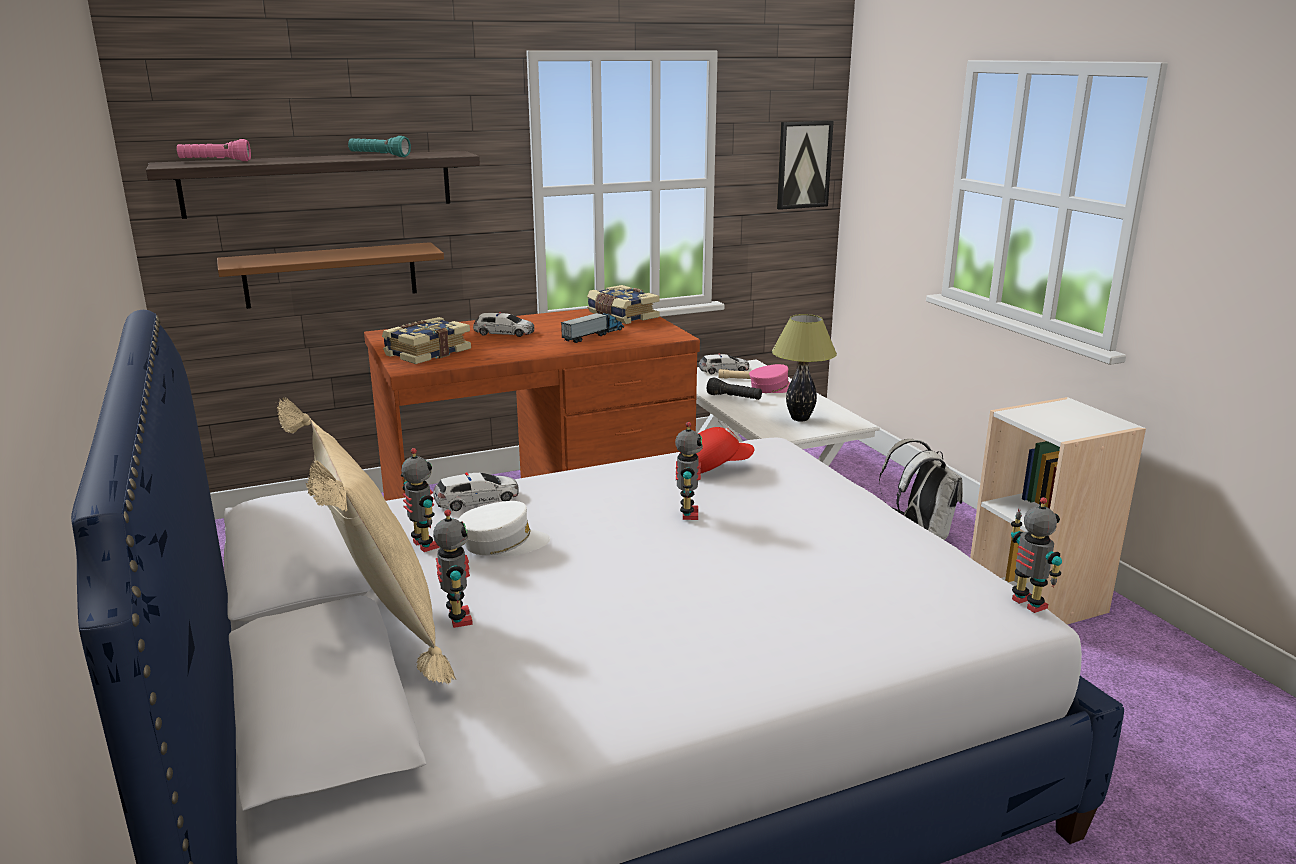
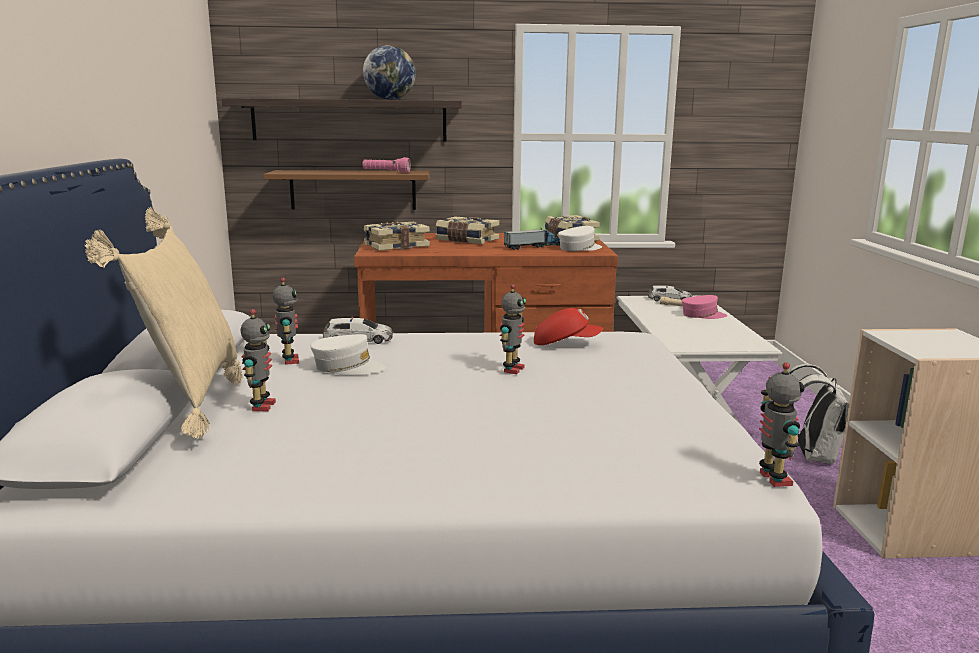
camera: 20 degrees right, 5 degrees down
(215, 161) = (275, 98): pink flashlight -> pink flashlight (386, 172)
(379, 156) = (390, 99): turquoise flashlight -> globe
(504, 333) = (466, 240): toy car -> book
(648, 332) = (579, 248): none -> white cap
(734, 398) = (662, 318): black flashlight -> none
(799, 418) = (710, 337): table lamp -> none
(803, 164) = (759, 127): picture -> none

